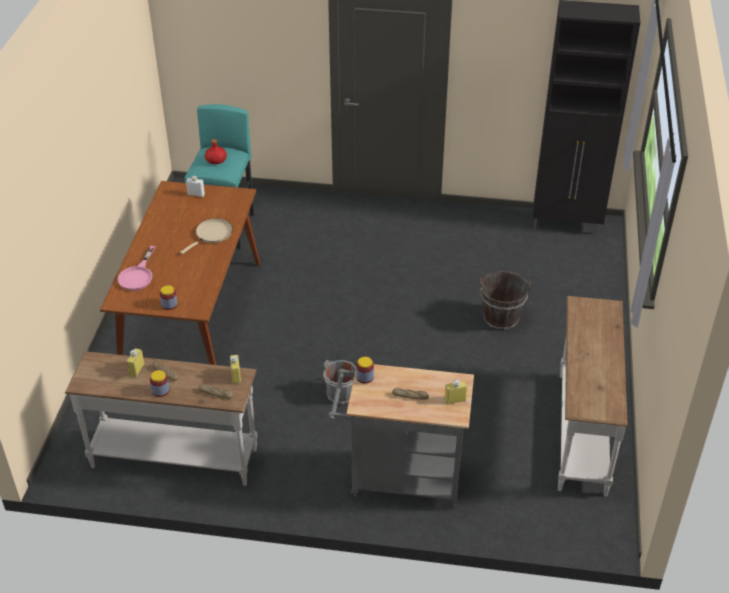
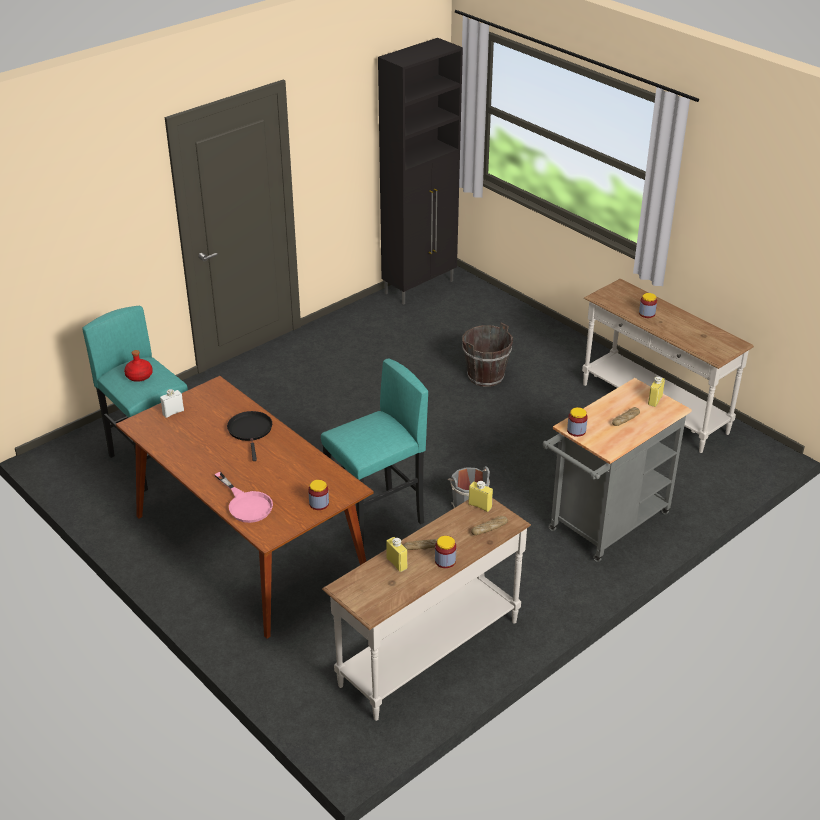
camera: 50 degrees left, 5 degrees down
(212, 234) = (250, 431): beige frying pan -> black frying pan
(276, 358) = (376, 521): none -> turquoise stool
(588, 340) = (647, 314): none -> jar

